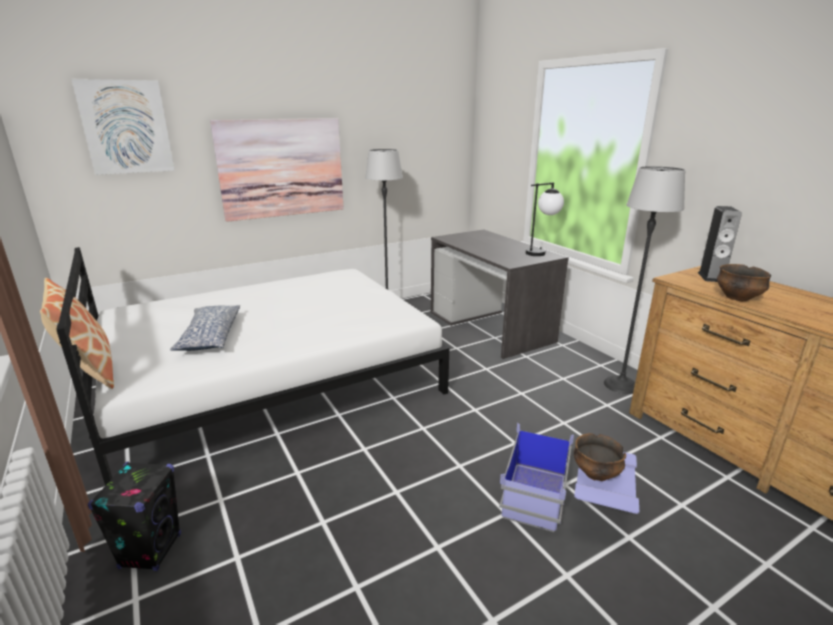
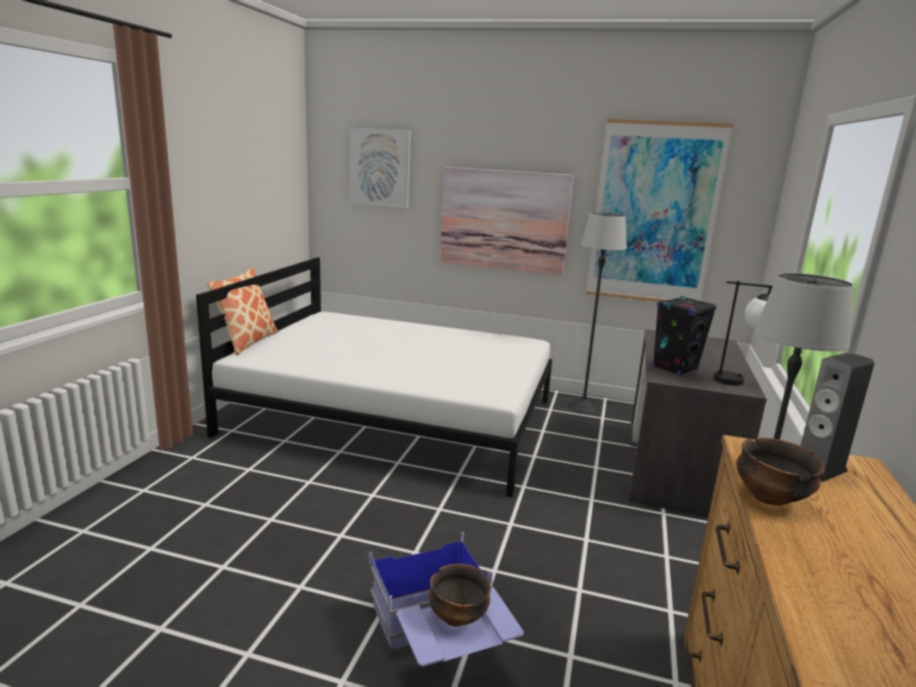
camera: 45 degrees right, 5 degrees down
(151, 551) = (183, 472): black speaker -> black speaker (675, 368)
(210, 336) = (337, 348): pillow -> none
(402, 145) = (654, 214): none -> picture

